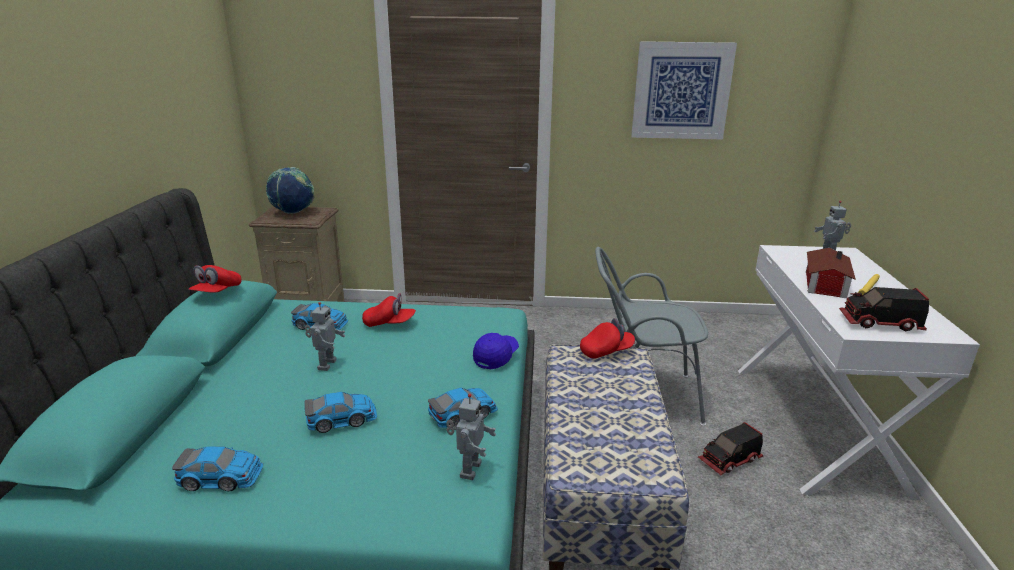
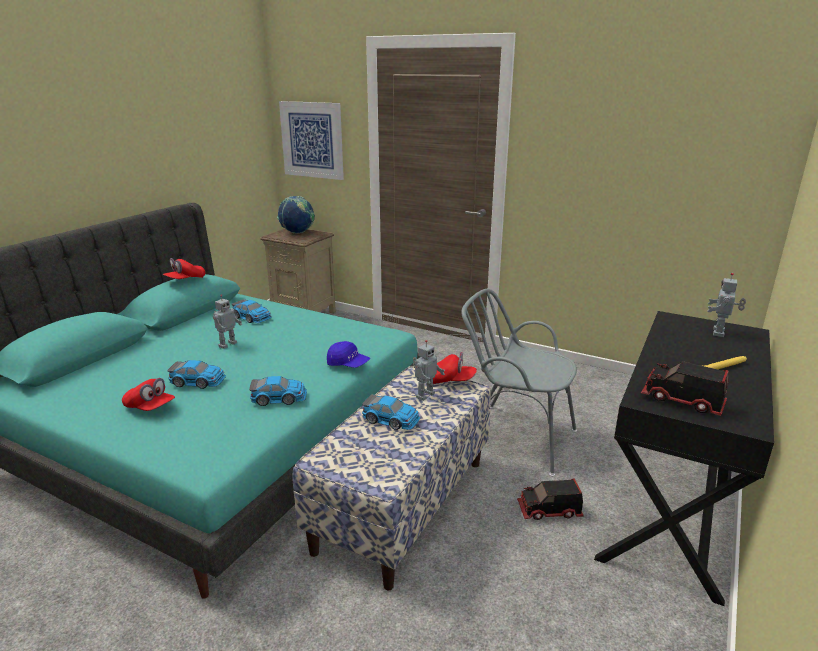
camera: 25 degrees right, 0 degrees up
(221, 477) = (98, 398): toy car -> toy car (391, 420)
(389, 323) = (298, 325): red cap -> red cap (150, 407)
(469, 469) = (242, 434): toy robot -> toy robot (424, 395)
(496, 357) = (348, 364): blue cap -> blue cap turned 60 degrees clockwise
(681, 91) = (632, 149): picture -> picture (312, 140)
(816, 426) = (672, 507): white desk -> black desk
(823, 284) = (673, 356): toy house -> none

